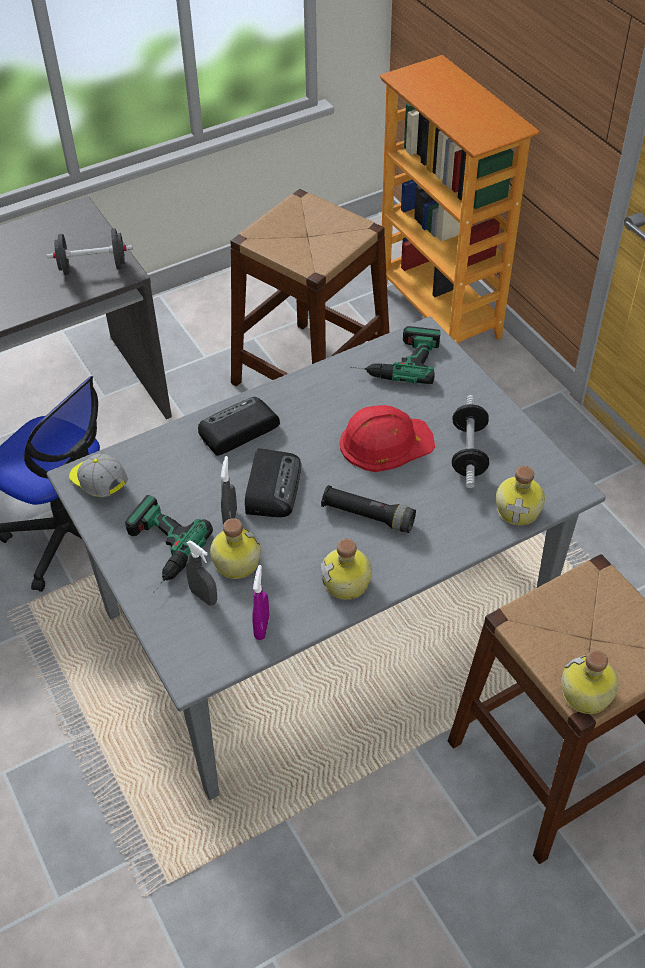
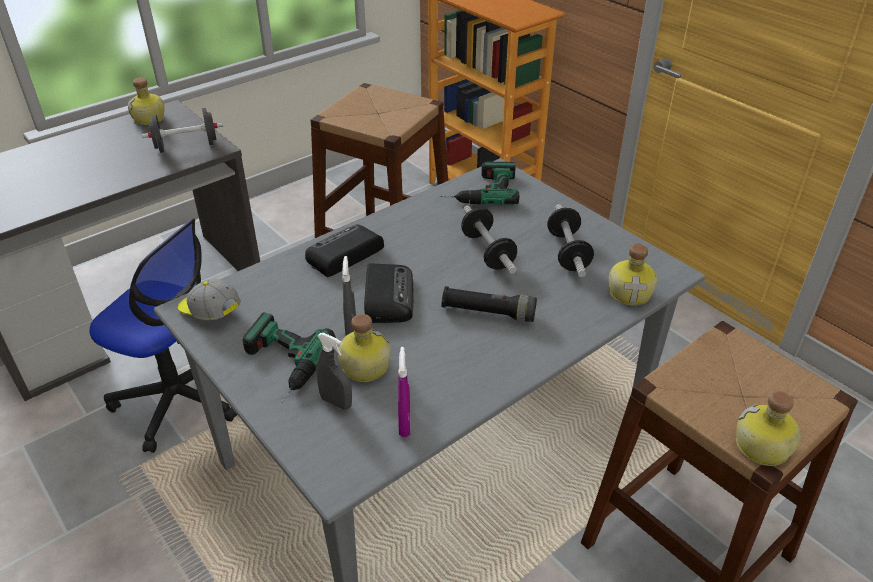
camera: 10 degrees left, 10 degrees down
(347, 583) = (484, 373): bottle -> bottle (150, 119)
(385, 442) = (487, 252): red hard hat -> dumbbell

